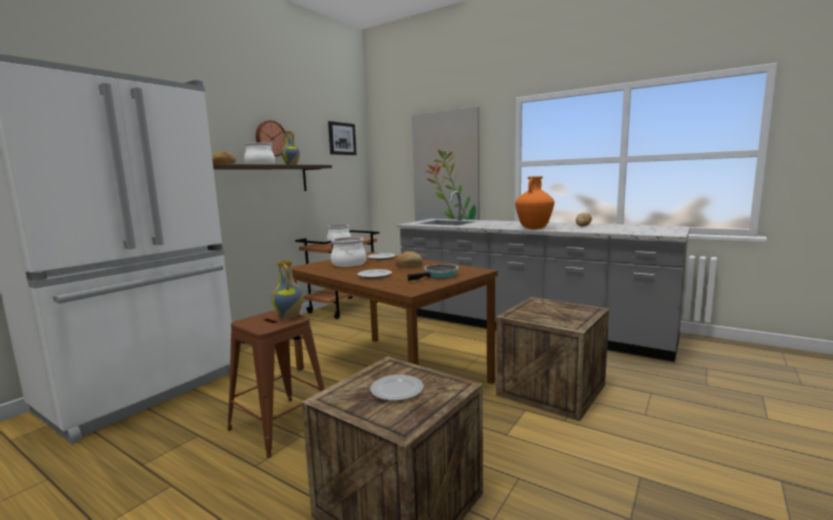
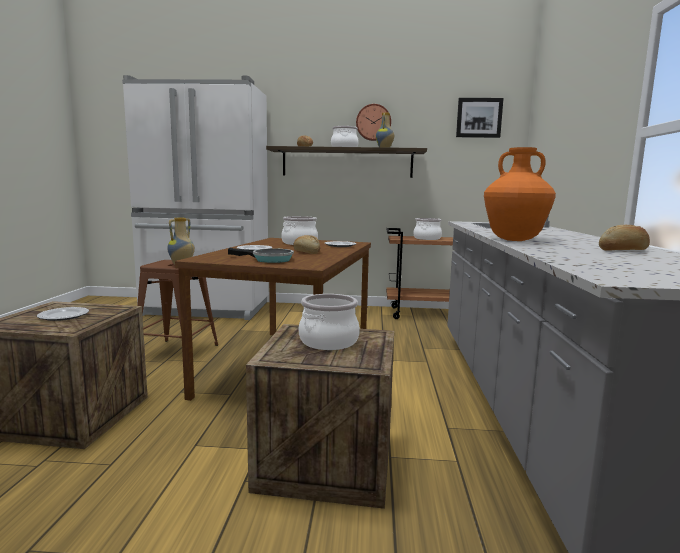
camera: 60 degrees right, 0 degrees up
(445, 169) = (574, 150): picture -> none
(546, 311) = (328, 341): none -> cooking pot

